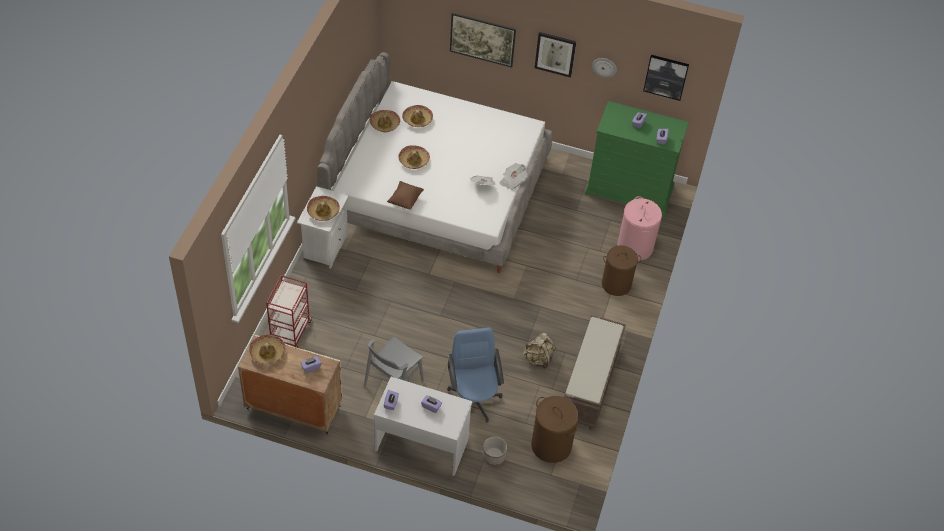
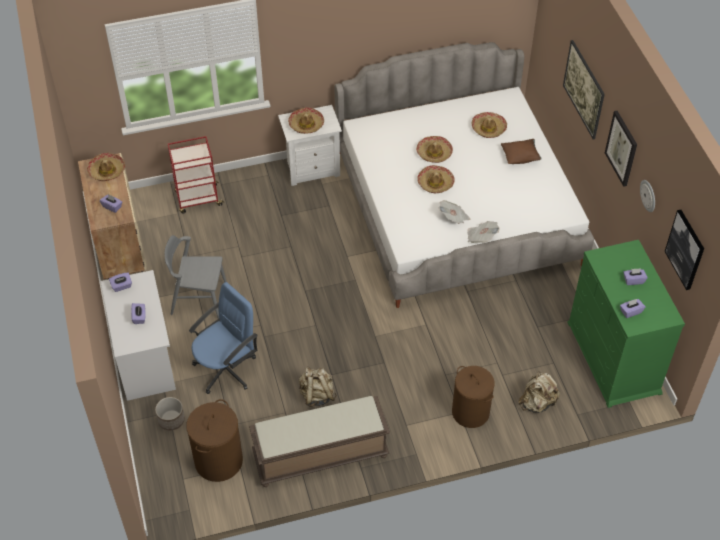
camera: 60 degrees right, 0 degrees up
(385, 124) = (458, 110): hat -> hat (435, 183)
(405, 200) = (378, 173): brown pillow -> brown pillow (520, 157)
(635, 247) = (537, 403): pink laundry basket -> beige backpack

